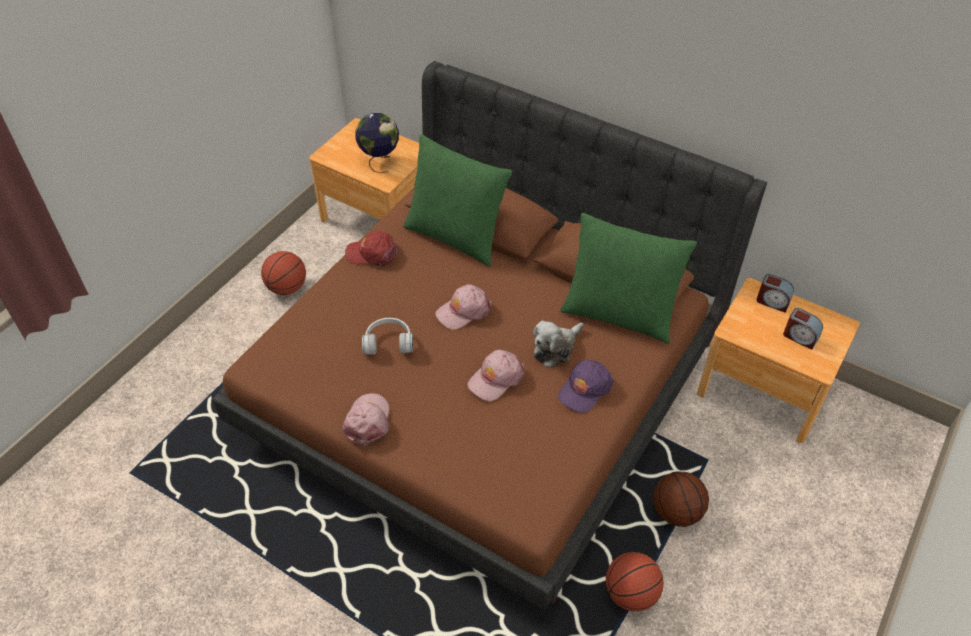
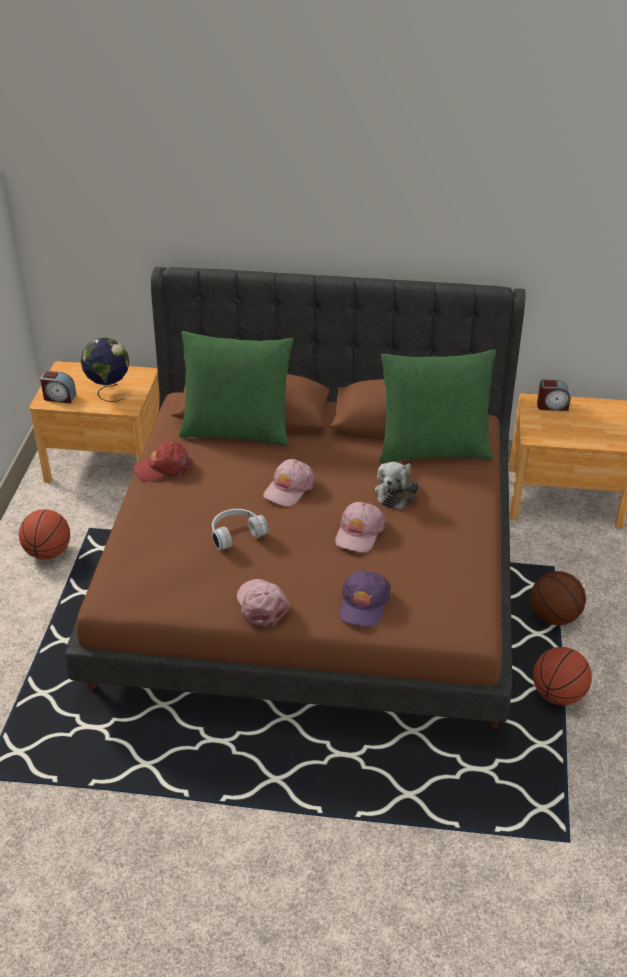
camera: 25 degrees left, 10 degrees down
(584, 389) = (445, 516): purple cap -> purple cap (363, 604)
(800, 337) = (592, 425): alarm clock -> alarm clock (59, 397)

